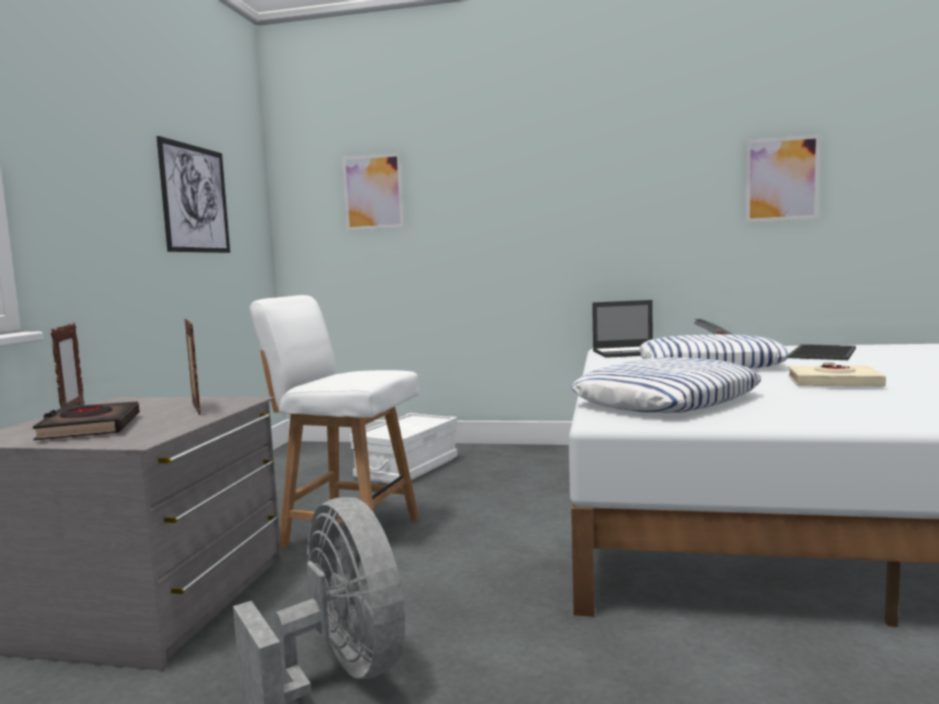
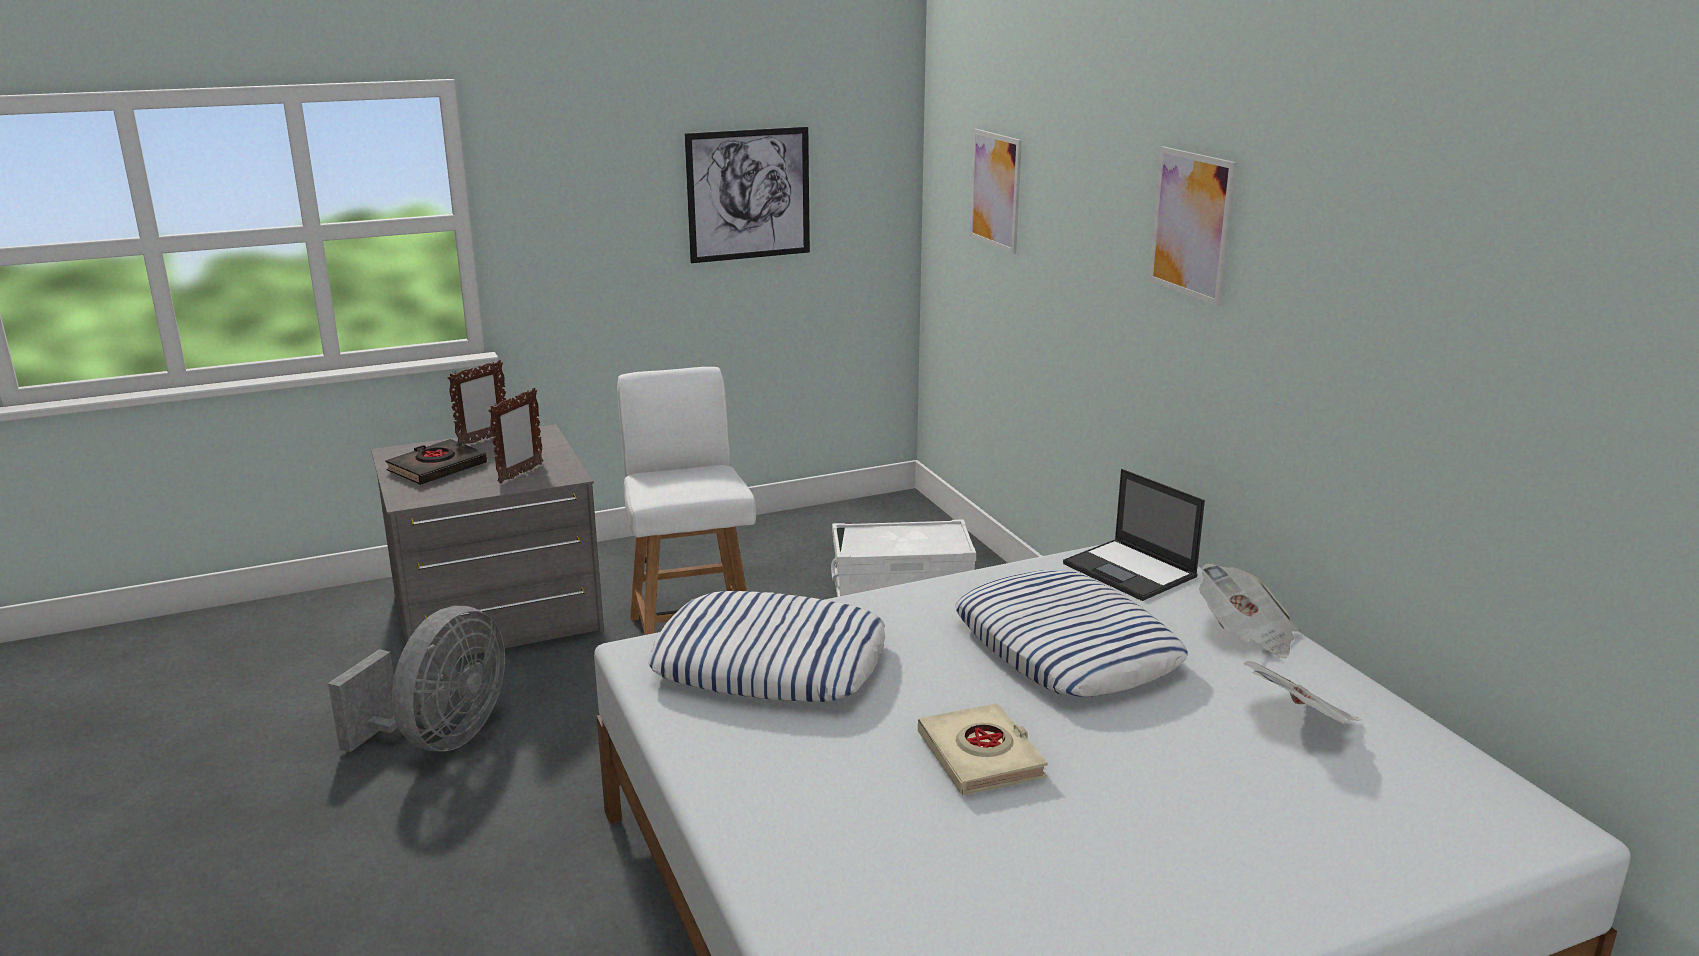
camera: 55 degrees right, 15 degrees up
(781, 179) = (1443, 364): picture -> picture (1191, 224)
(821, 353) = (1300, 722): tray -> newspaper

